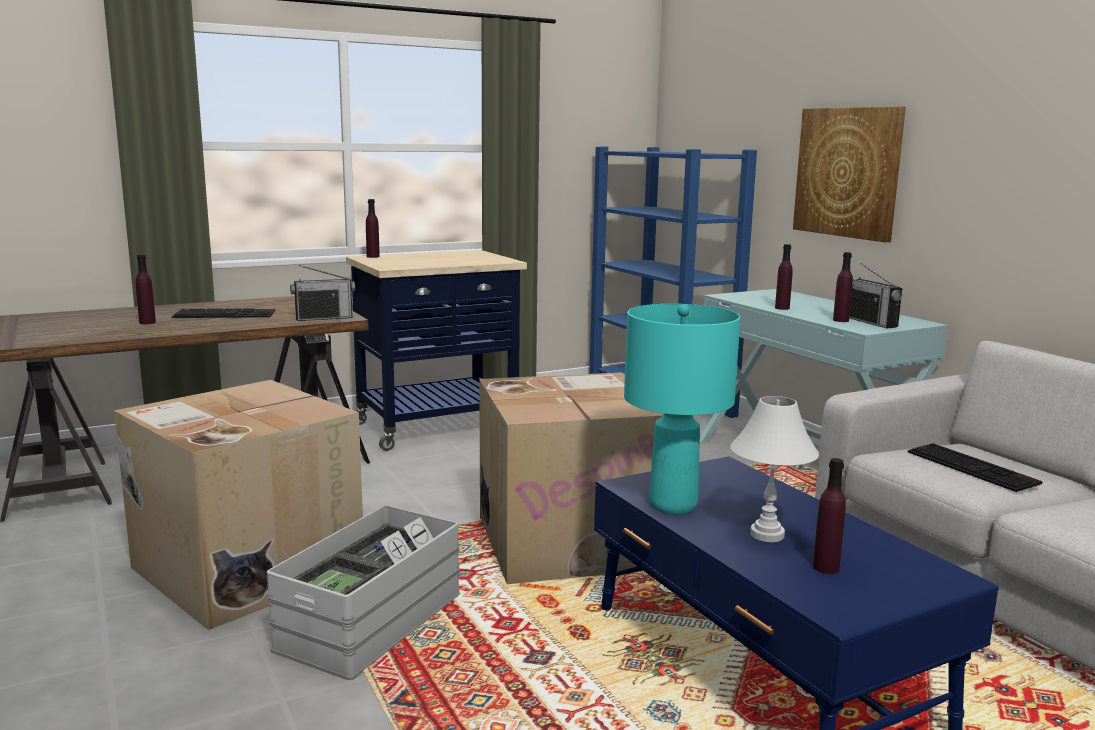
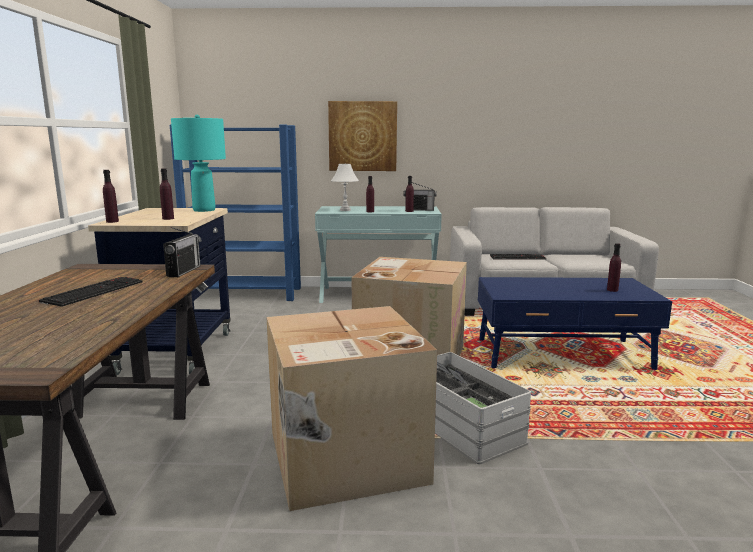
camera: 60 degrees left, 0 degrees up
(147, 322) = (63, 315): purple bottle -> purple bottle (168, 218)
(673, 505) = (535, 294): turquoise table lamp -> turquoise table lamp (204, 210)
(766, 535) = (576, 290): white table lamp -> white table lamp (345, 210)

